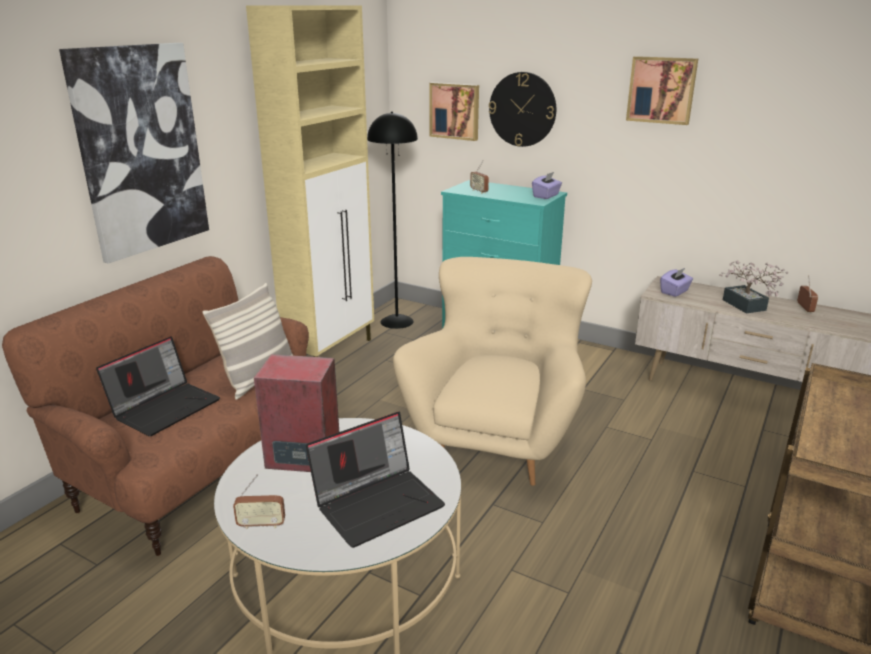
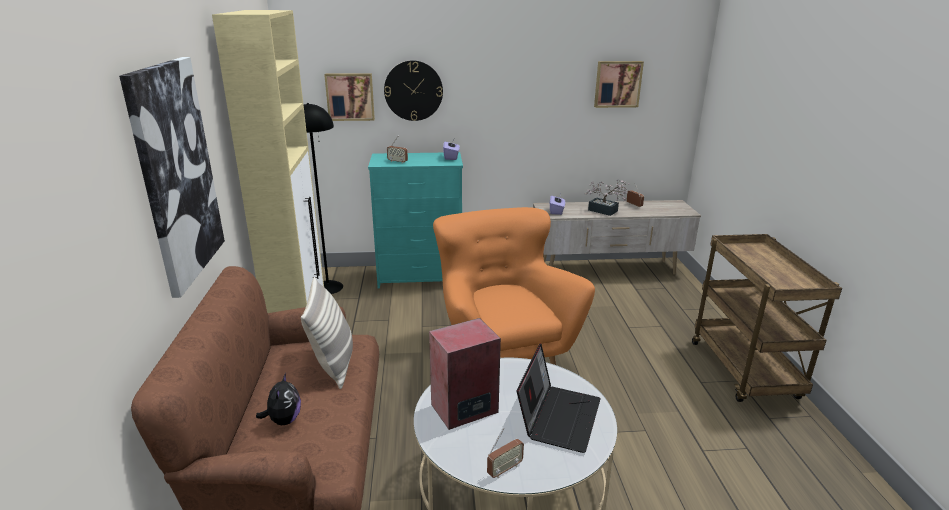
camera: 35 degrees left, 0 degrees up
(165, 407) = (284, 420): laptop -> plush toy
(497, 440) = (502, 352): beige armchair -> orange armchair
(661, 90) = (523, 68): picture -> picture (617, 84)

